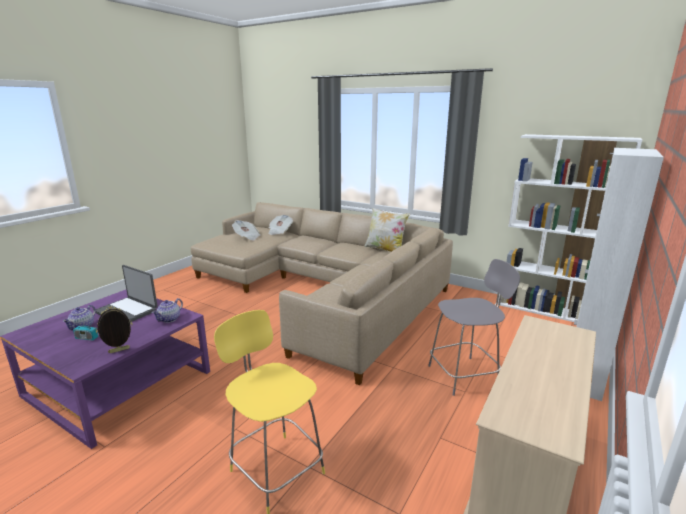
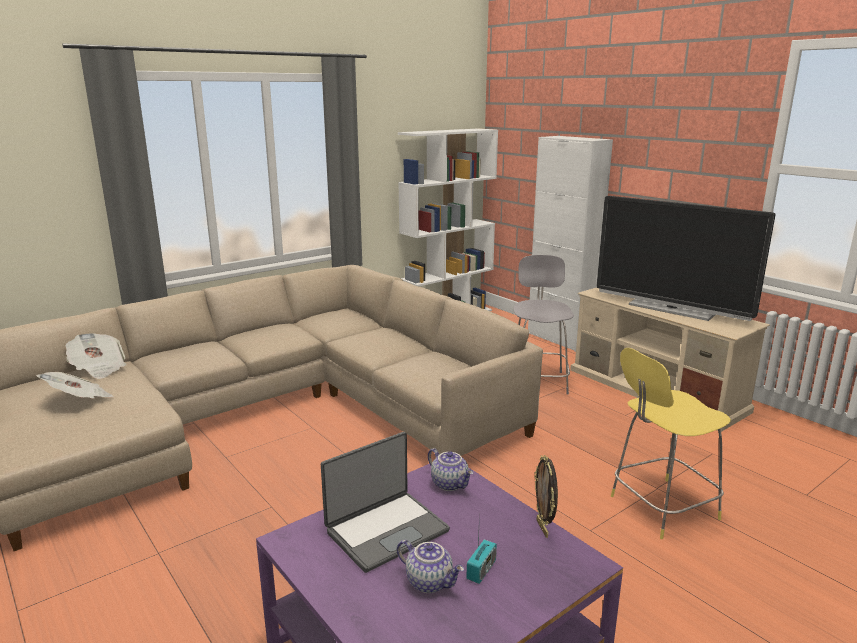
camera: 70 degrees left, 0 degrees up
(385, 250) = (306, 317): pillow -> none
(540, 372) = (671, 309): none -> television

